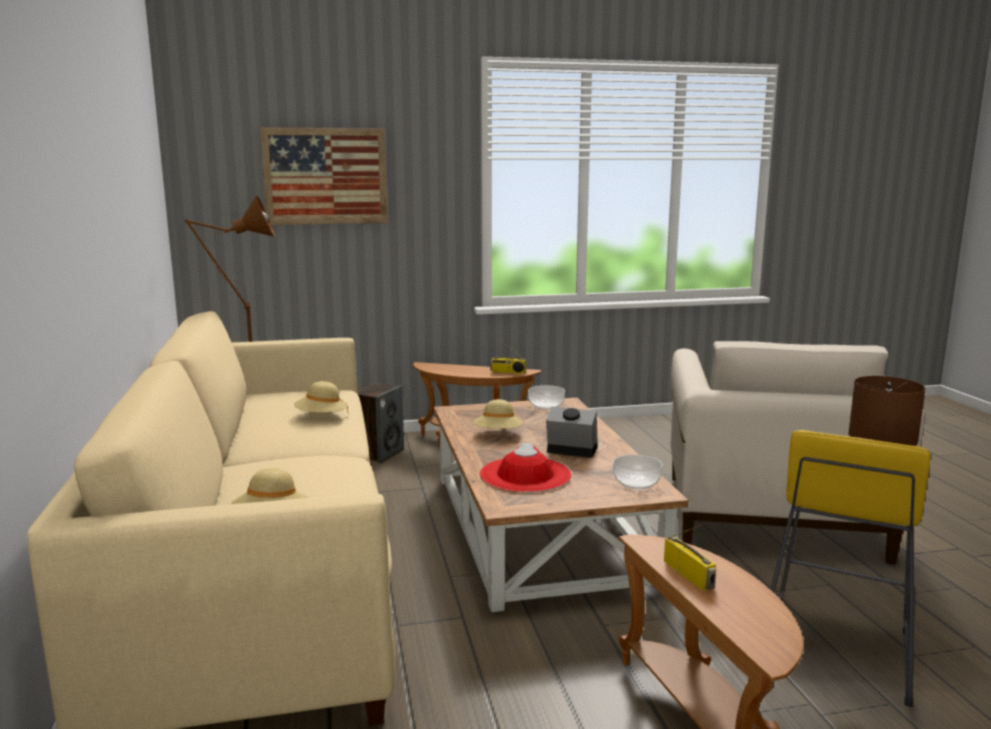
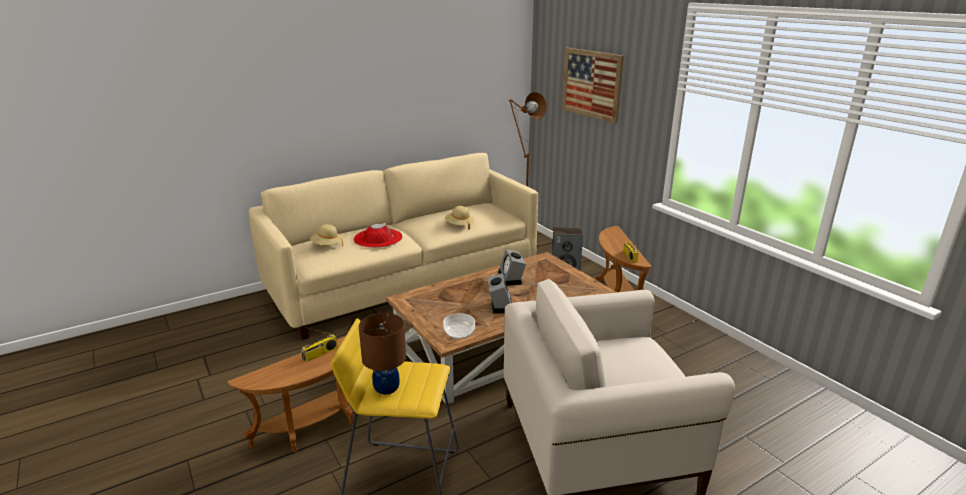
camera: 70 degrees right, 10 degrees up
(498, 434) = (511, 279): beige hat -> alarm clock
(525, 475) = (450, 297): red hat -> red hat (378, 238)
(546, 405) = (585, 284): bowl -> none

